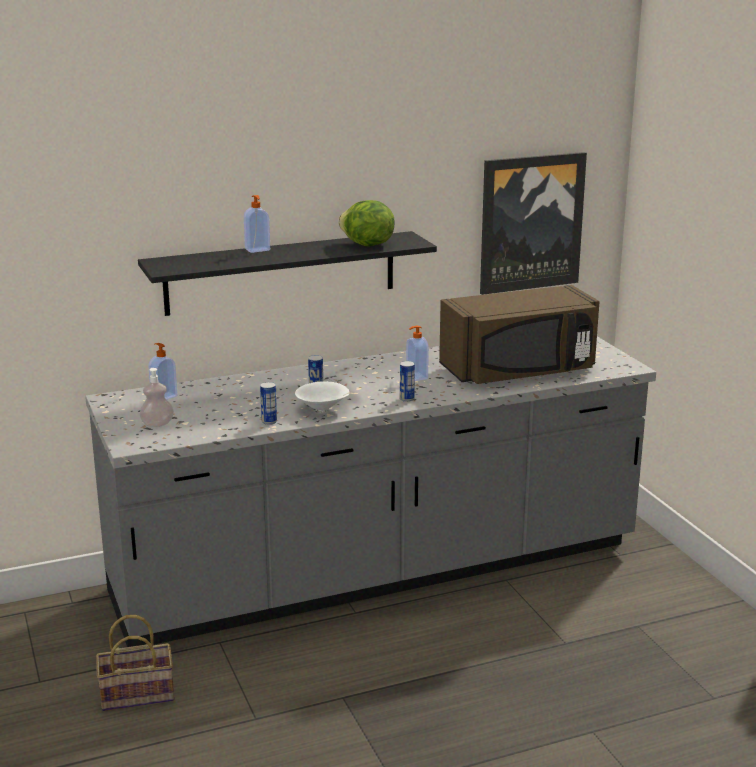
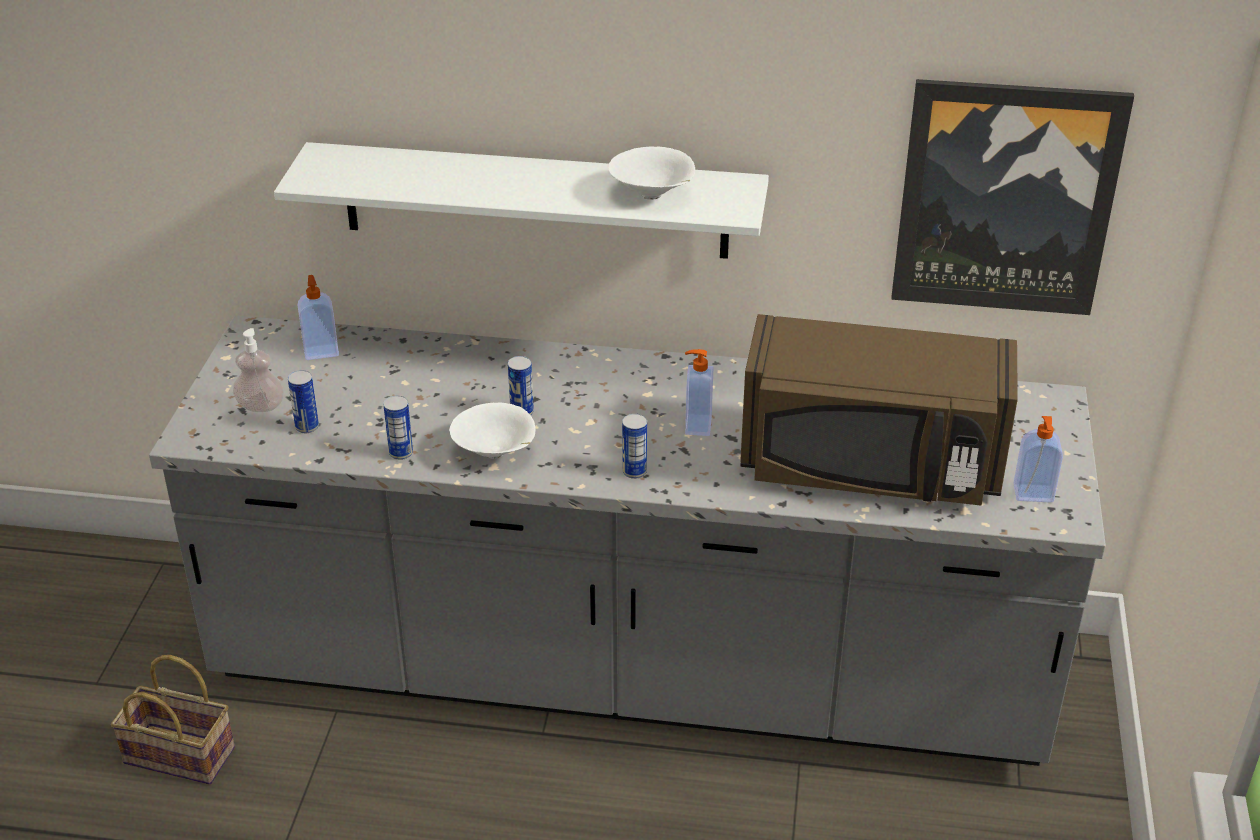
camera: 30 degrees right, 15 degrees up
(198, 425) = (307, 427): none -> can
(258, 250) = (484, 164): soap dispenser -> soap dispenser (1033, 494)
(281, 273) = (535, 200): black shelf -> white shelf
(366, 245) = (653, 196): lettuce -> white bowl

